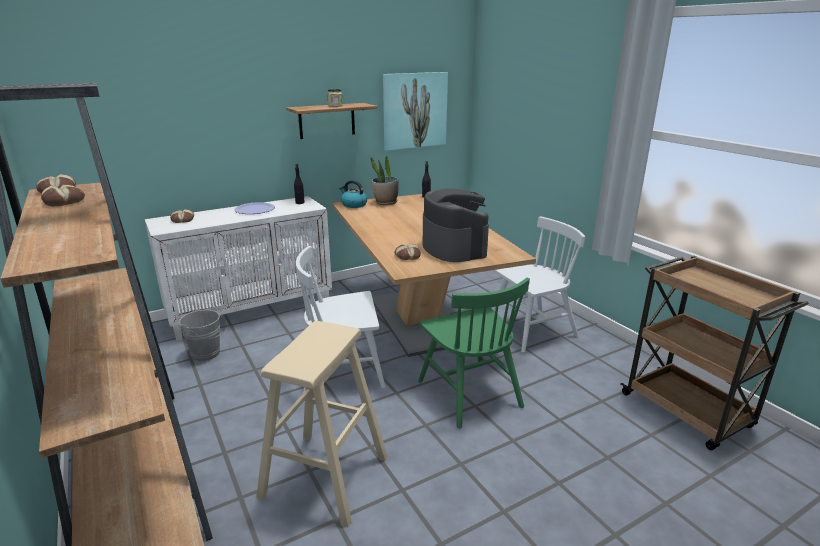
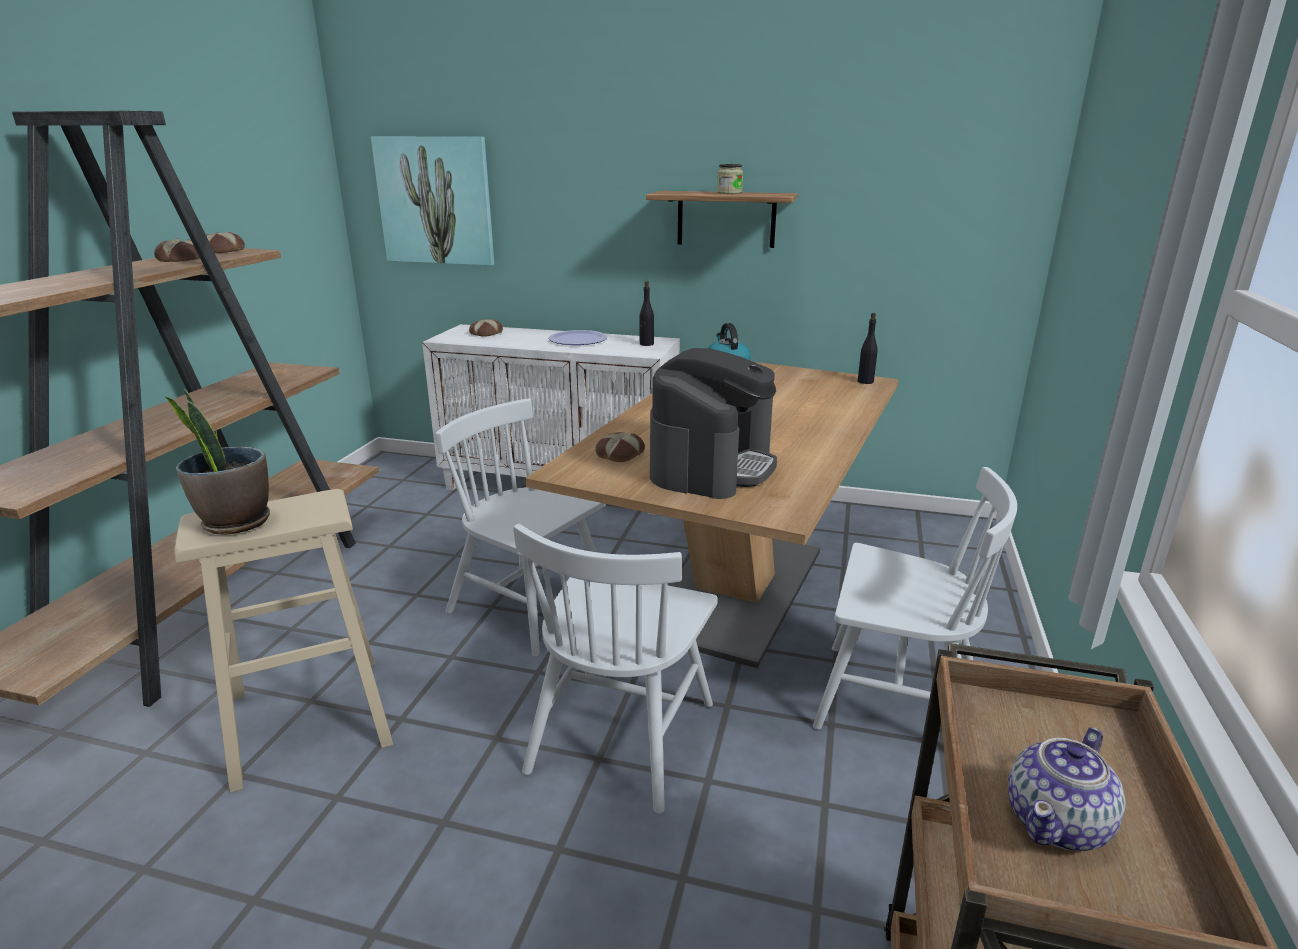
camera: 45 degrees right, 0 degrees up
(208, 354) = (446, 517): grey bucket -> none
(385, 203) = (779, 374): potted plant -> potted plant (235, 522)
(415, 110) = (906, 217): picture -> picture (435, 201)
(469, 393) = (621, 735): green chair -> white chair
(728, 294) = (1058, 822): none -> teapot

